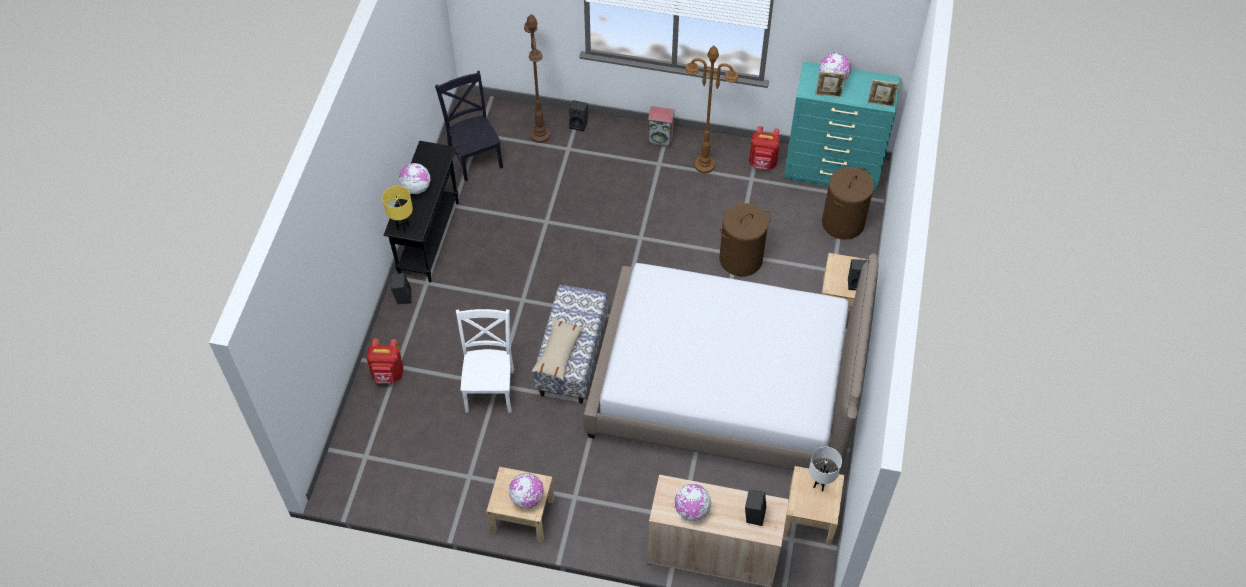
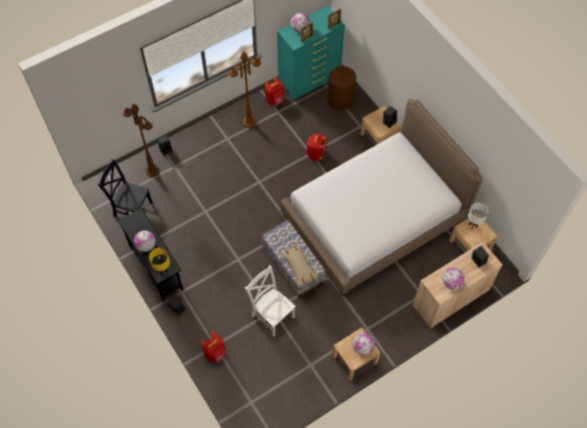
camera: 45 degrees left, 5 degrees up
(660, 138) = (214, 125): speaker -> none
(741, 259) = (315, 154): brown laundry basket -> red backpack

